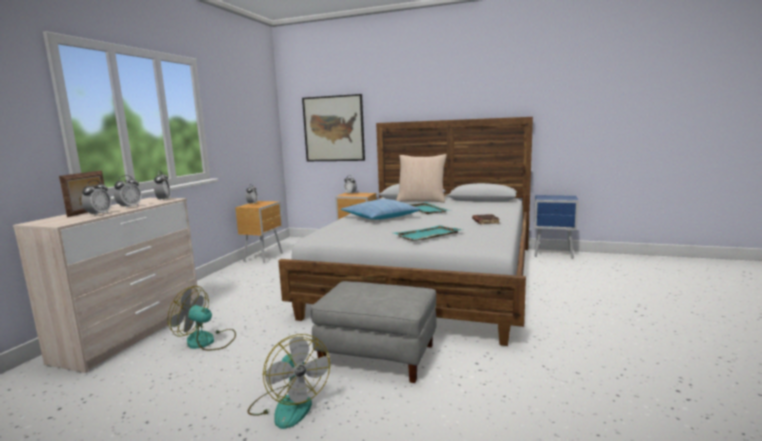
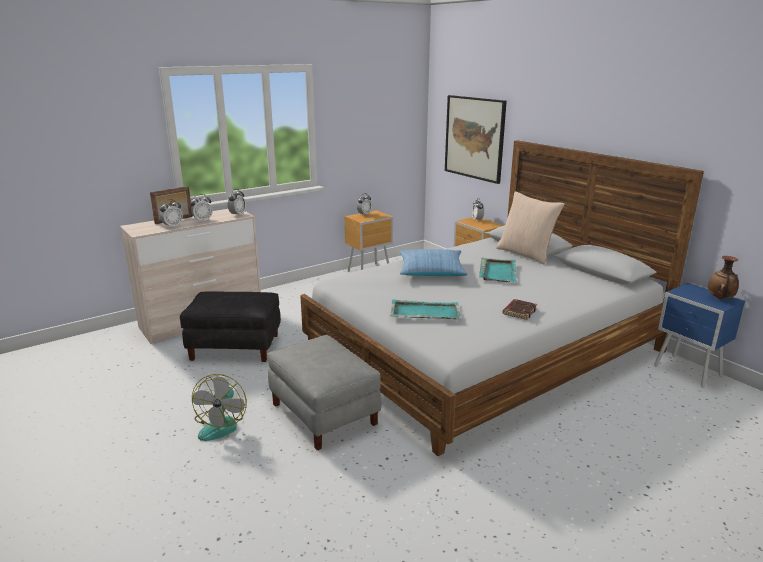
camera: 35 degrees right, 10 degrees up
(207, 341) = (235, 347): fan -> black ottoman
(564, 197) = (720, 298): none -> vase

